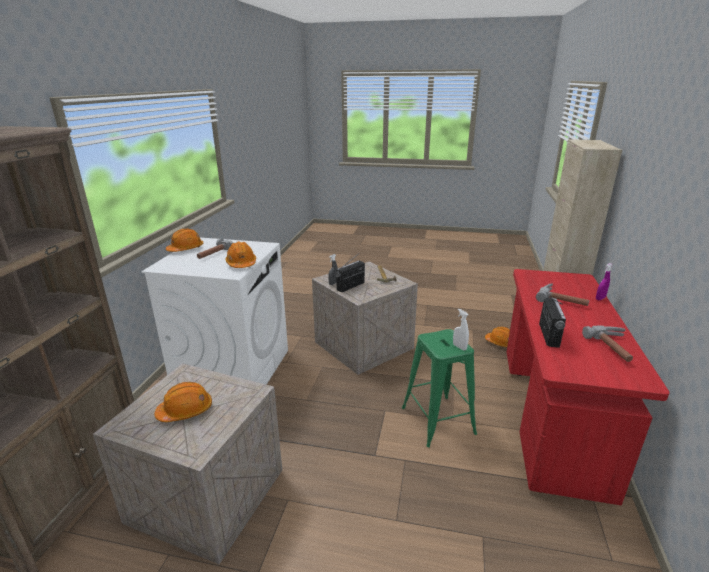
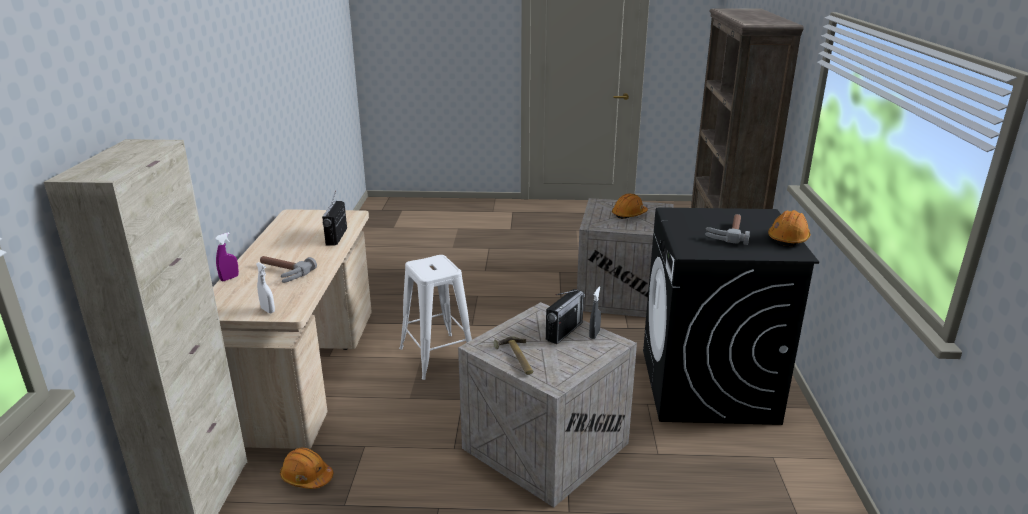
camera: 170 degrees right, 0 degrees up
(233, 370) = (708, 386): white washing machine -> black washing machine
(241, 264) = (680, 223): orange hard hat -> none
(438, 420) = (437, 356): green stool -> white stool
(459, 347) = (419, 263): white spray bottle -> white spray bottle (268, 310)
(551, 414) = (306, 373): red desk -> beige desk
(615, 348) = (285, 231): hammer -> none

